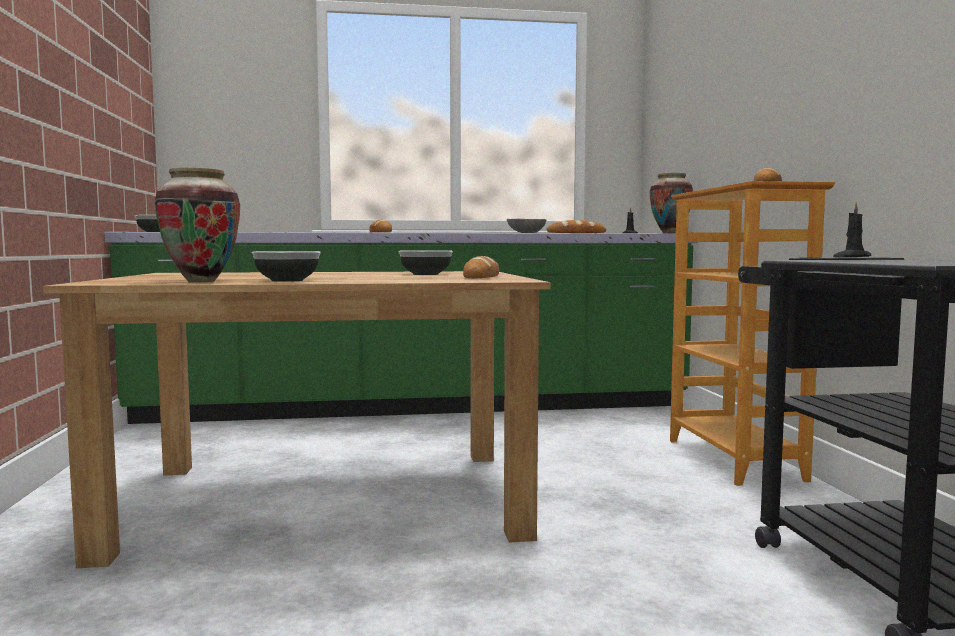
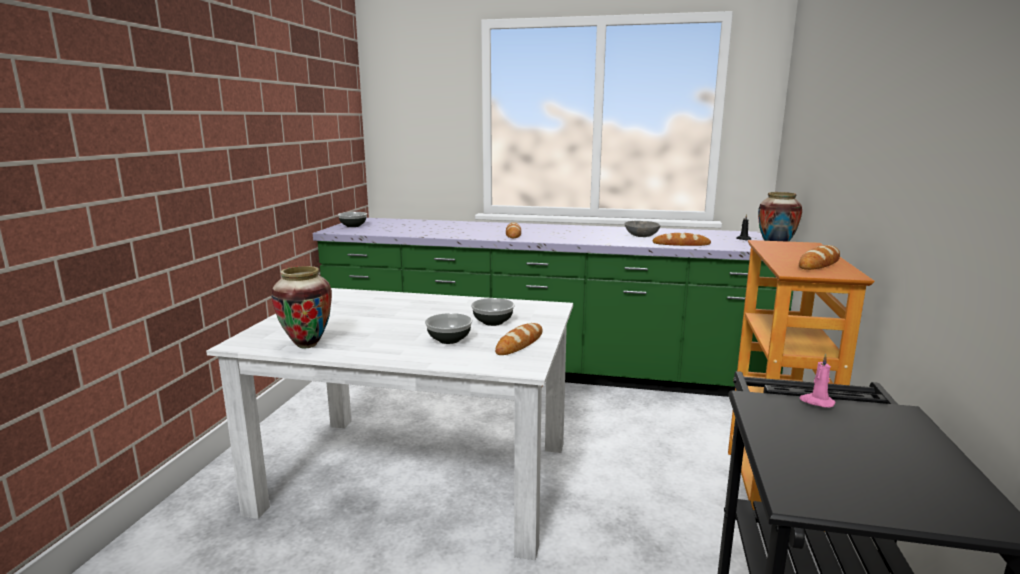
camera: 20 degrees right, 10 degrees up
(286, 280) = (363, 347): bowl -> bowl (448, 339)
(324, 500) = (415, 477): brown dining table -> white dining table
(851, 257) = (816, 402): black candle -> pink candle

